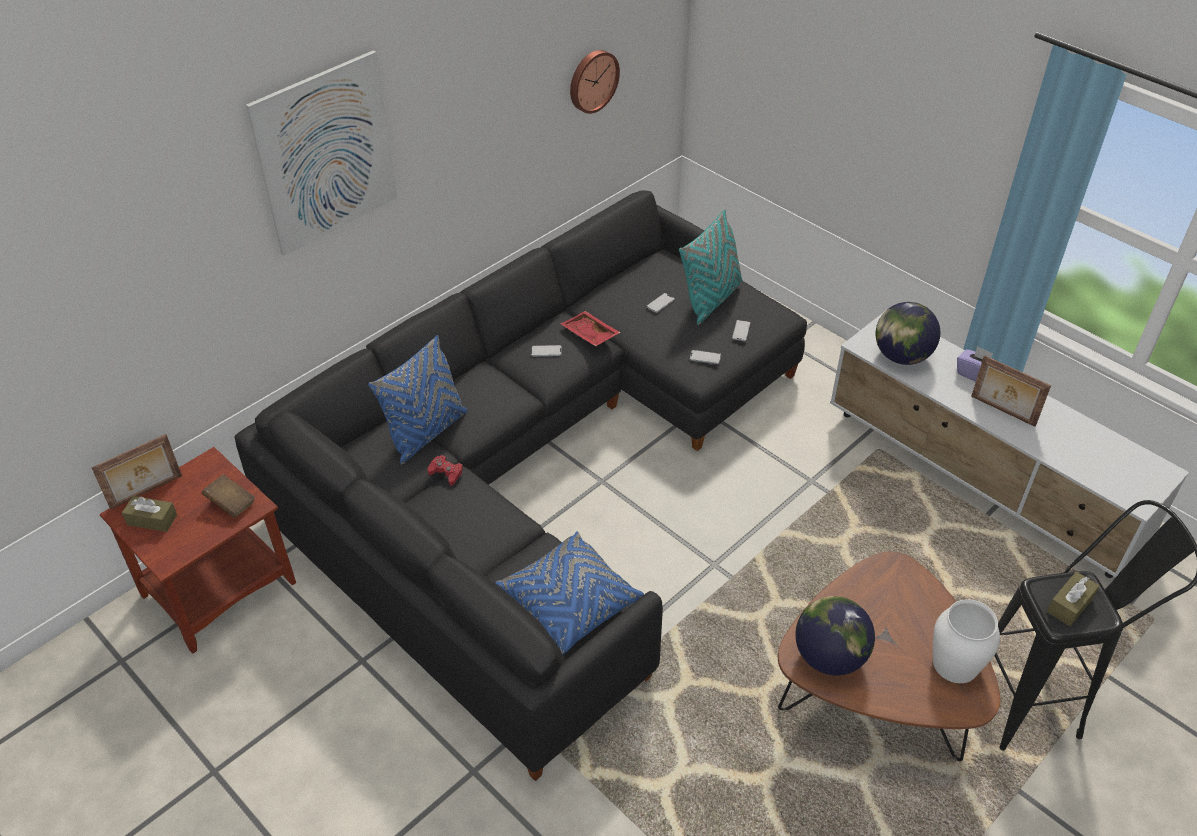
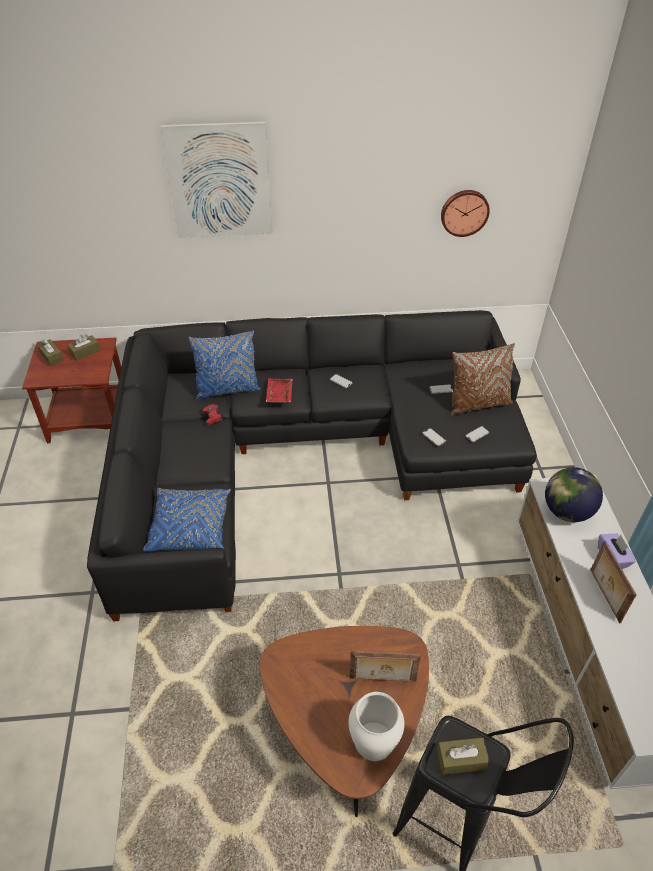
camera: 40 degrees right, 0 degrees up
(147, 492) = (64, 343): picture frame -> picture frame (382, 680)
(194, 487) = (85, 352): none -> brown tissue box
(231, 503) = (90, 369): brown book -> none
(589, 335) = (376, 385): red tray -> red tray (278, 394)
(711, 299) = (478, 404): turquoise pillow -> brown pillow
(829, 656) = (297, 670): globe -> none

